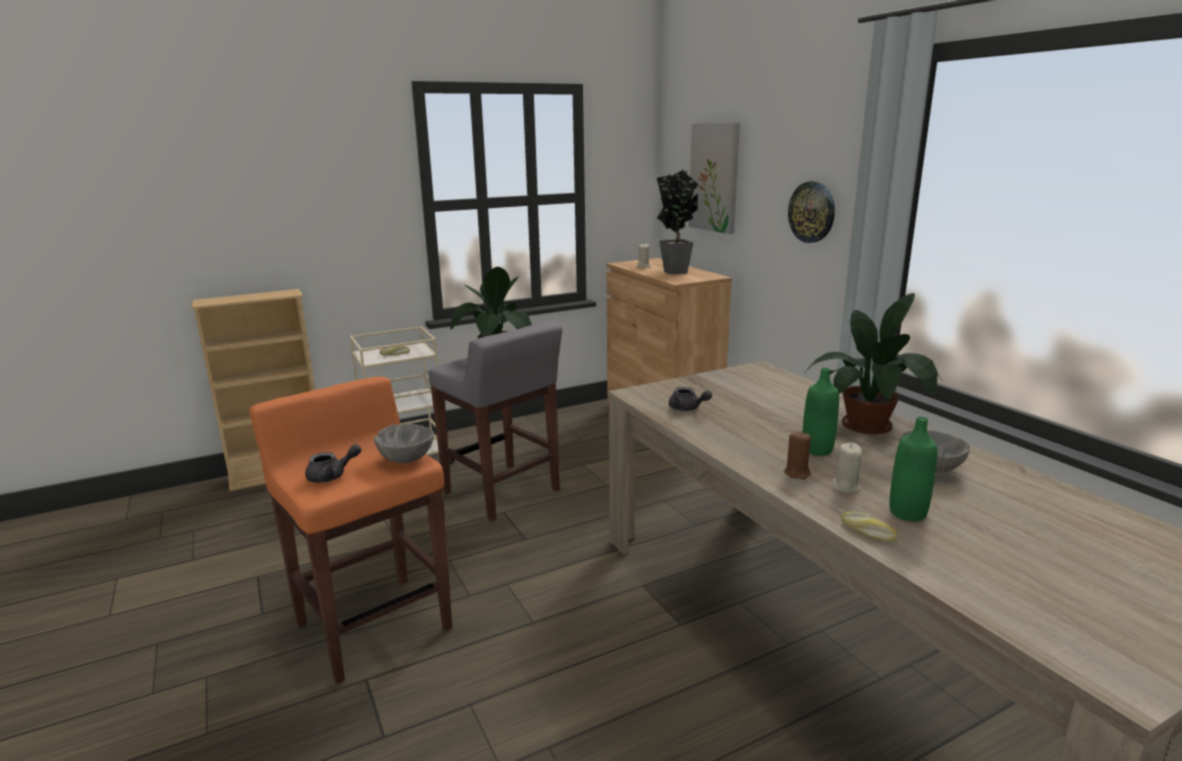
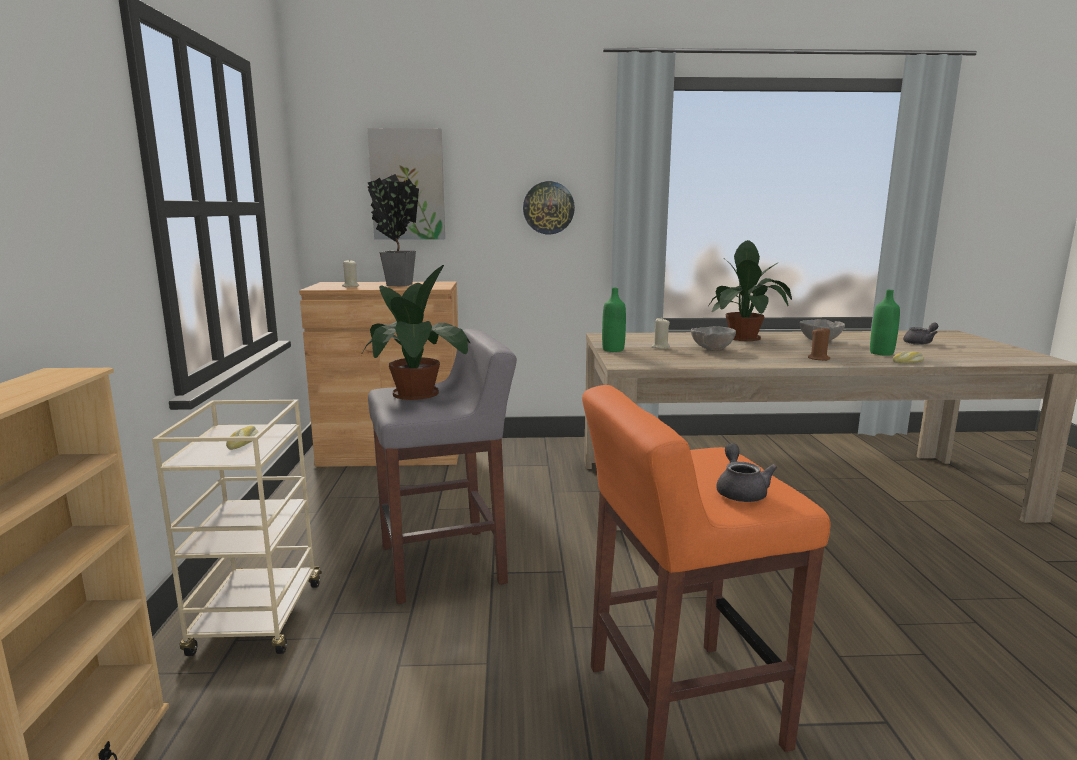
camera: 65 degrees left, 5 degrees down
(405, 459) = (708, 455): grey bowl -> grey bowl (712, 349)
(687, 409) = (678, 359): grey teapot -> grey teapot (920, 343)
(817, 449) = (780, 350): green bottle -> green bottle (613, 350)
(845, 487) = (843, 355): beige candle -> beige candle (660, 347)

